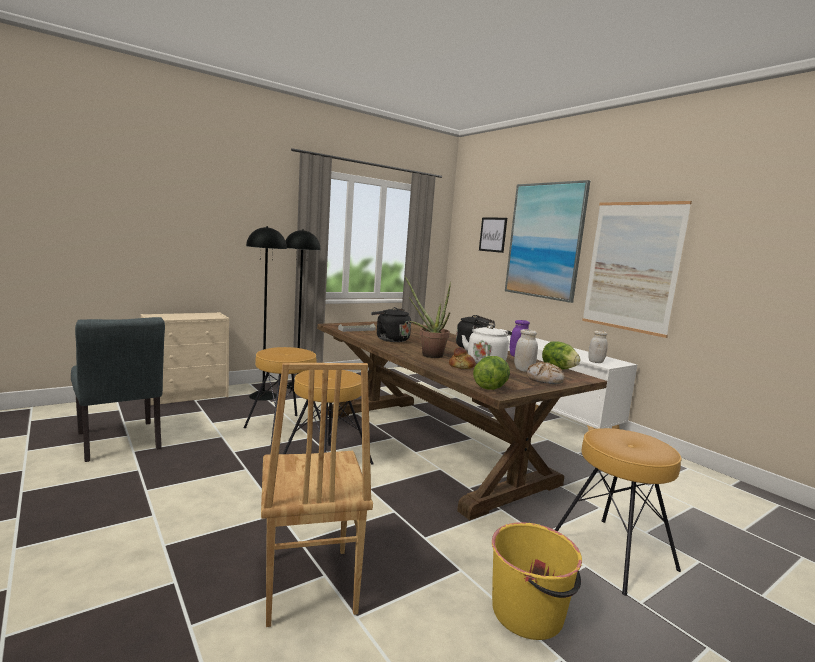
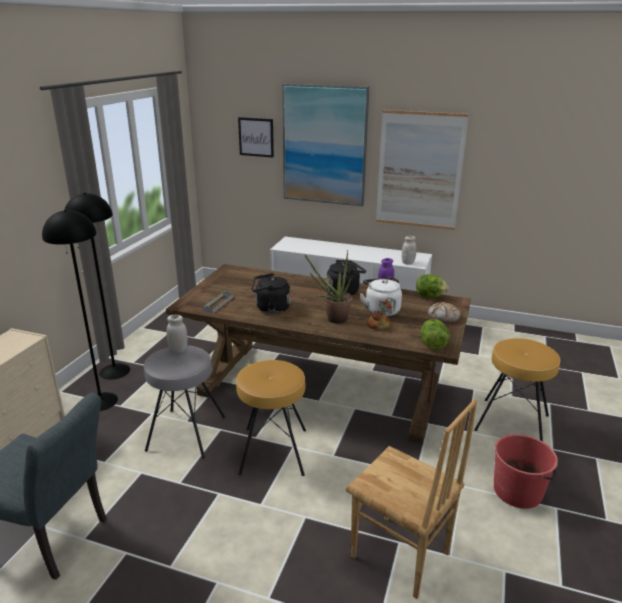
camera: 35 degrees left, 15 degrees up
(284, 429) = (186, 433): brown stool -> grey stool
(523, 370) = (415, 309): white jar -> white jar (178, 350)
(528, 613) = (518, 491): yellow bucket -> red bucket

